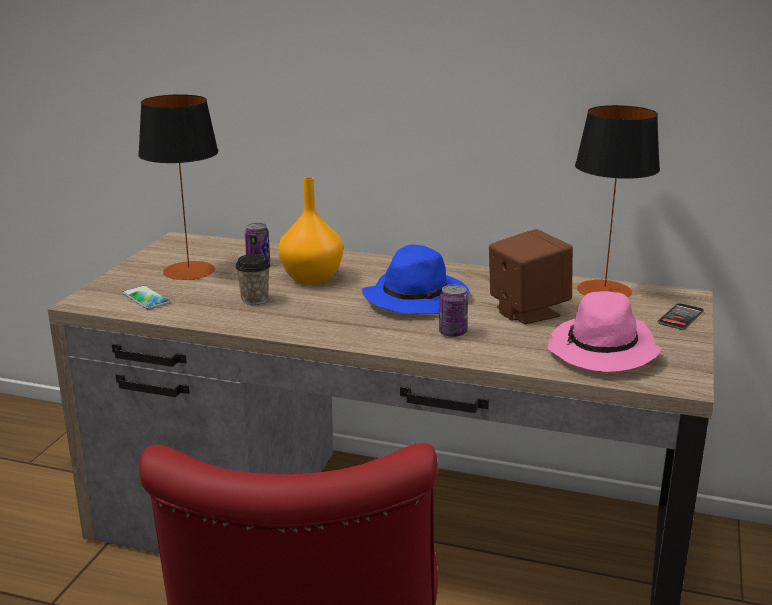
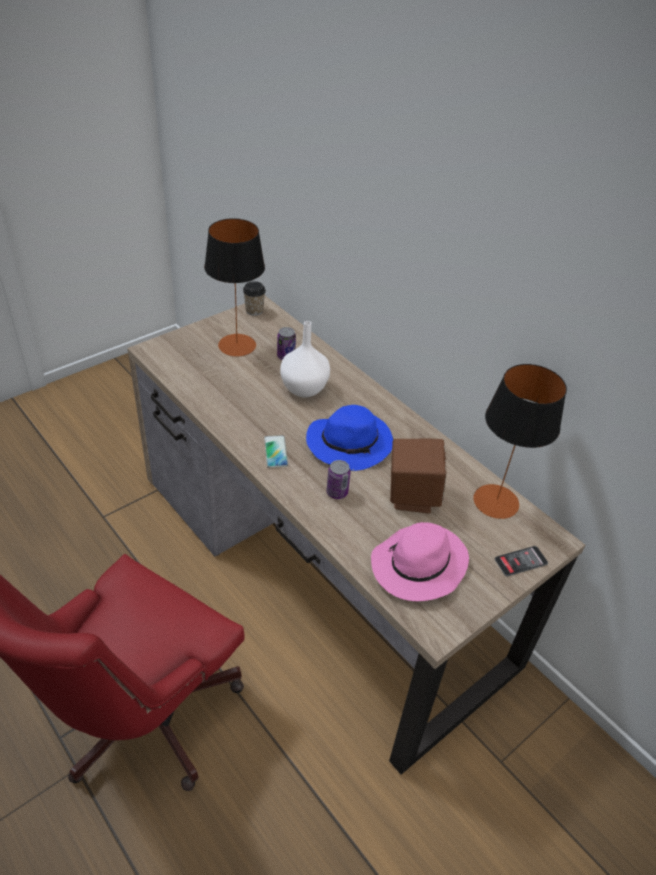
camera: 30 degrees right, 20 degrees up
(146, 298) = (187, 363): phone -> phone (275, 452)
(254, 299) = (248, 395): cup -> cup (254, 310)
(312, 279) = (304, 389): orange vase -> white vase

